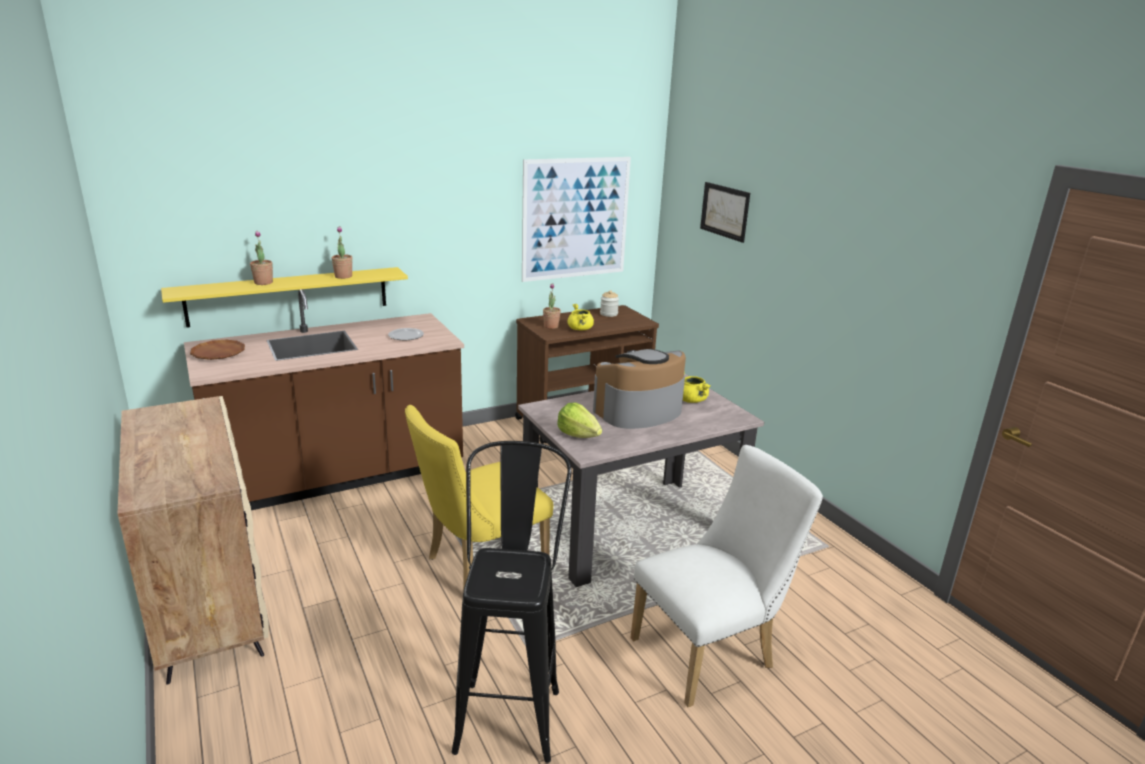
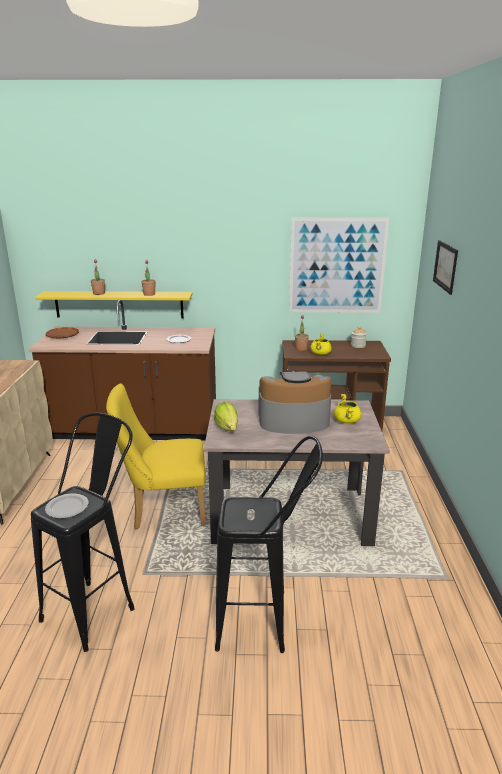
camera: 30 degrees right, 0 degrees up
(508, 577) = (67, 508): none -> plate
(710, 651) = (265, 624): white chair -> black stool

